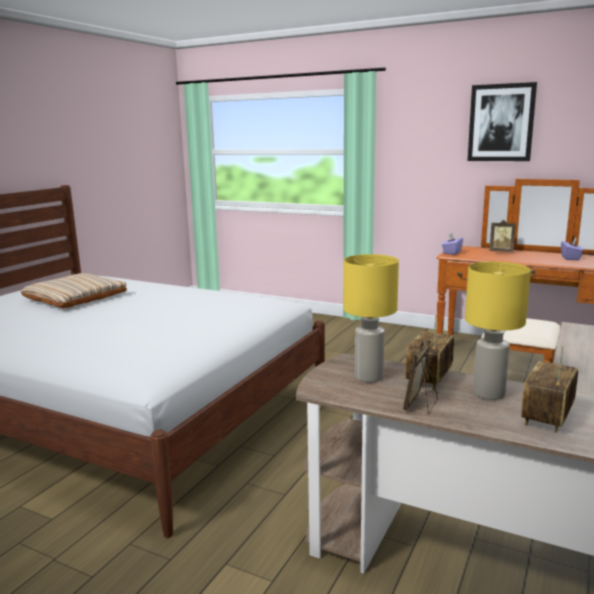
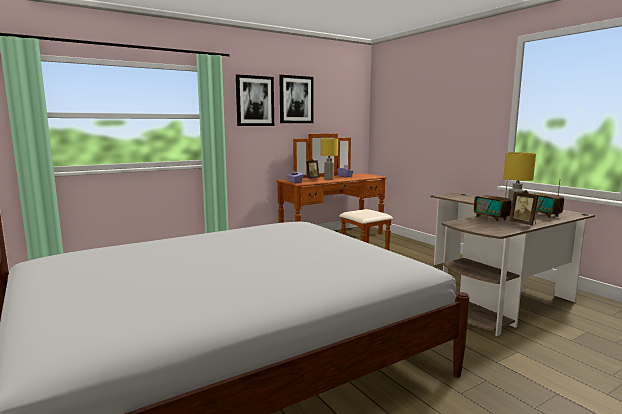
camera: 60 degrees left, 5 degrees down
(75, 297) = (158, 263): beige pillow -> none
(369, 377) = (483, 224): yellow table lamp -> yellow table lamp (329, 179)
(429, 128) = (255, 101): none -> picture

